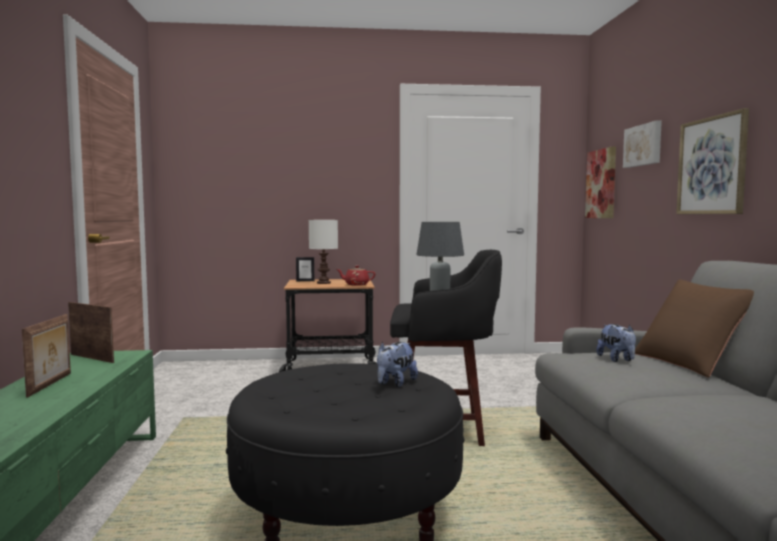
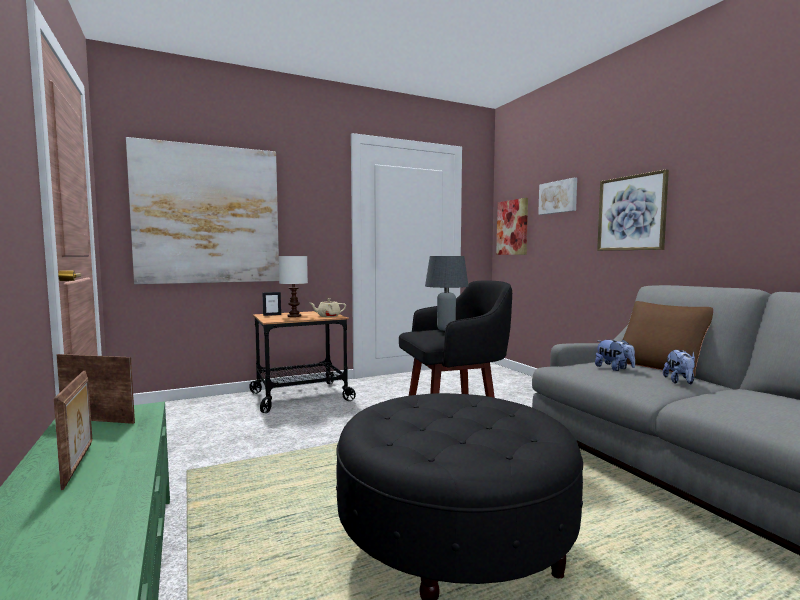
camera: 20 degrees left, 0 degrees up
(249, 179) = (208, 215): none -> picture
(356, 284) = (328, 316): red teapot -> beige teapot
(395, 383) = (489, 412): plush toy -> plush toy (680, 382)

